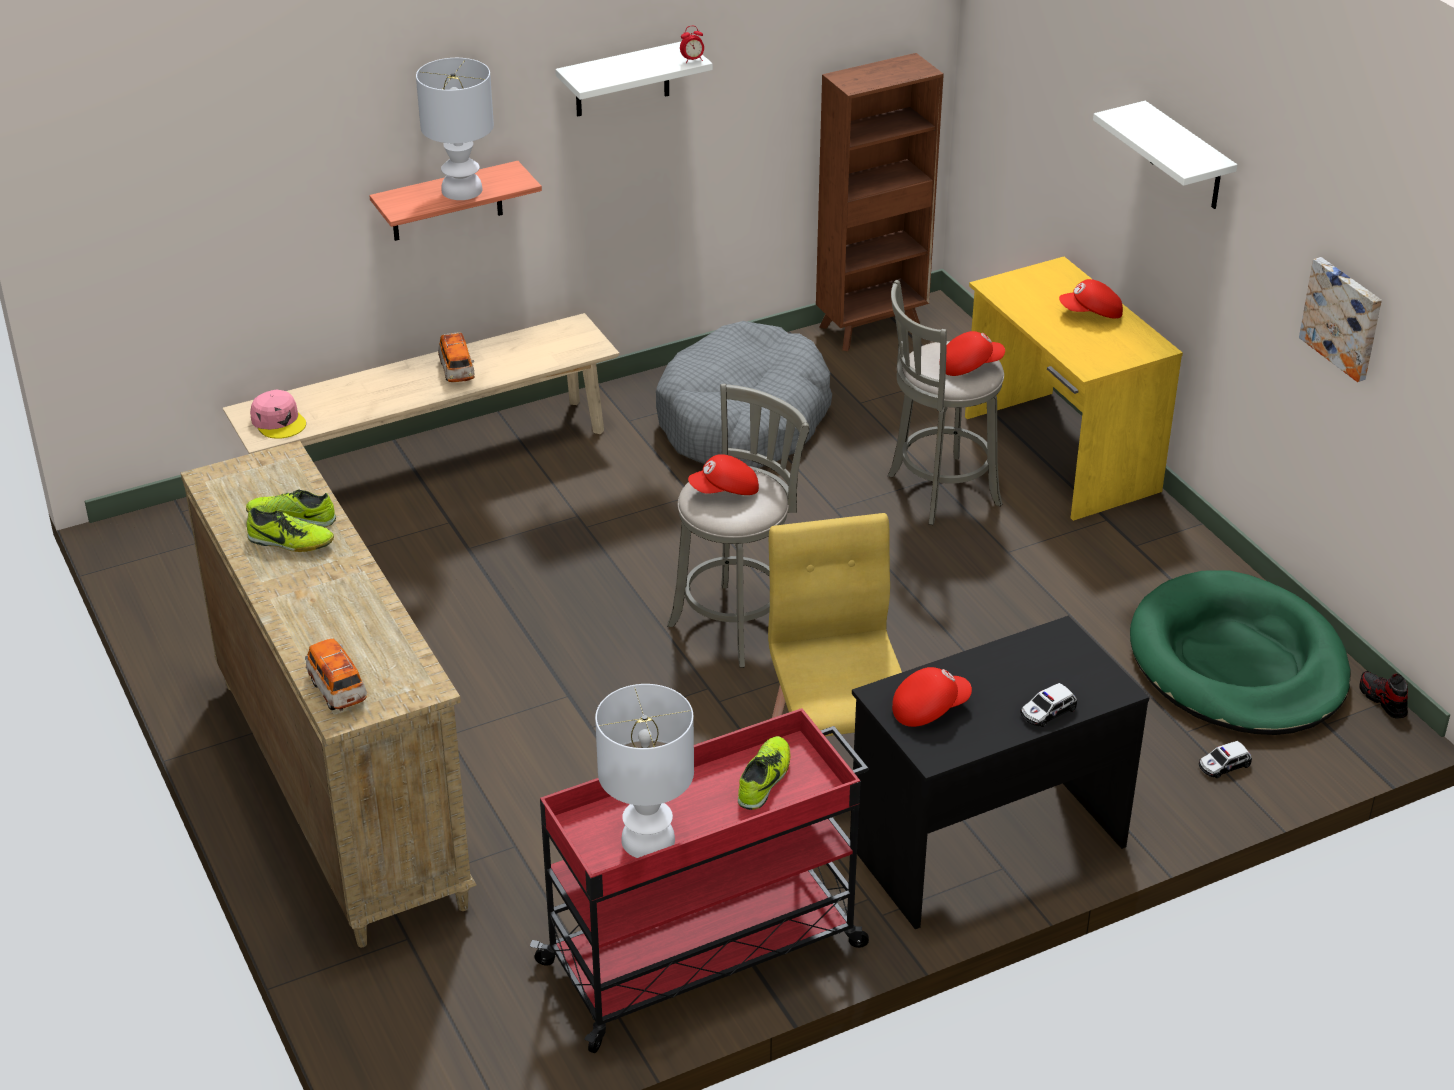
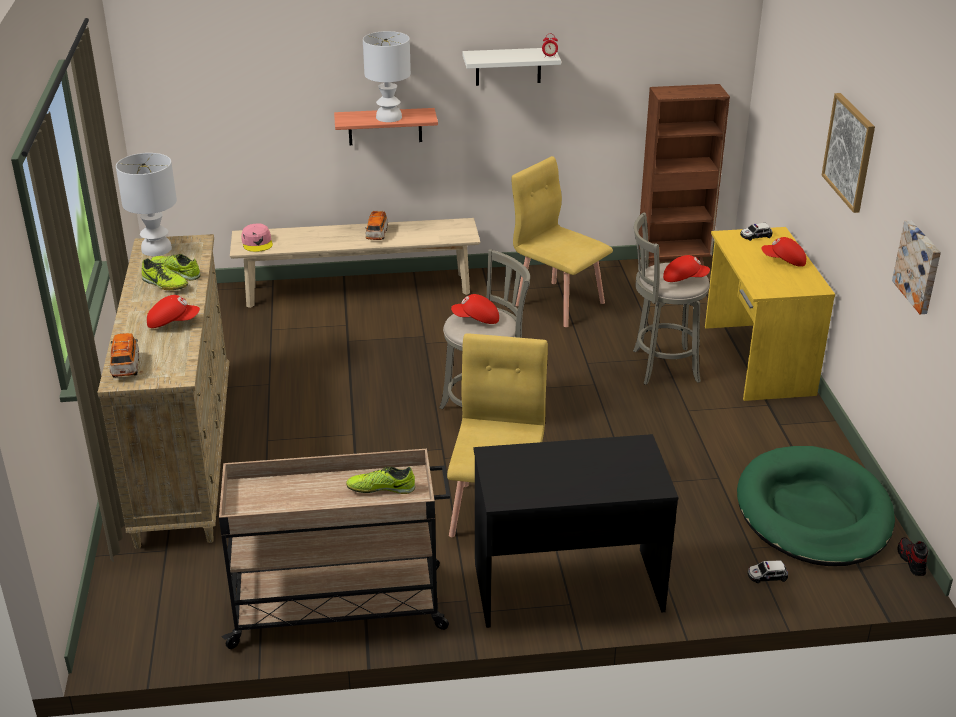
camera: 20 degrees right, 5 degrees down
(647, 839) = (280, 506): white table lamp -> white table lamp (156, 248)
(706, 953) = (340, 607): red cart -> beige cart
(743, 420) = (559, 303): grey dog bed -> yellow chair
(764, 779) = (381, 488): shoe -> shoe turned 135 degrees counterclockwise
(929, 708) = (517, 469): red cap -> red cap (173, 322)
(1047, 712) = (598, 490): toy car -> toy car (755, 236)
(1186, 158) = (849, 152): white shelf -> picture

